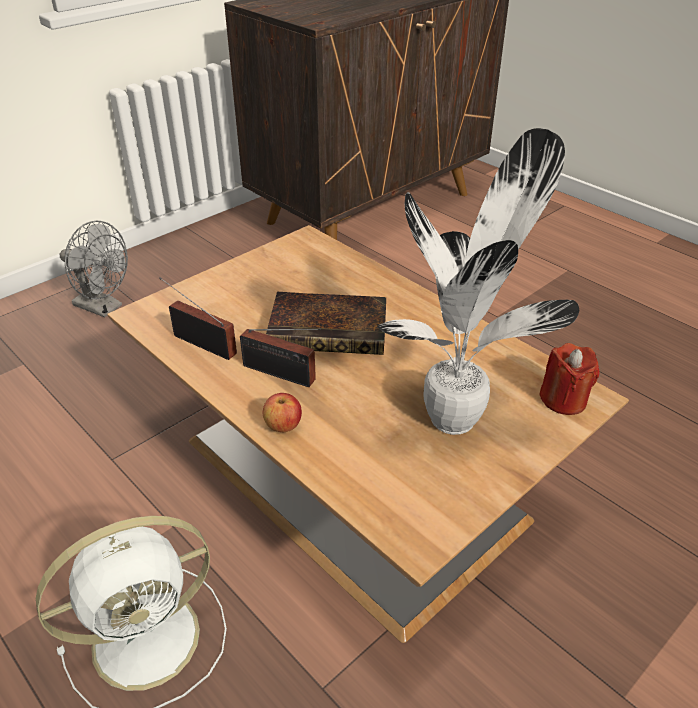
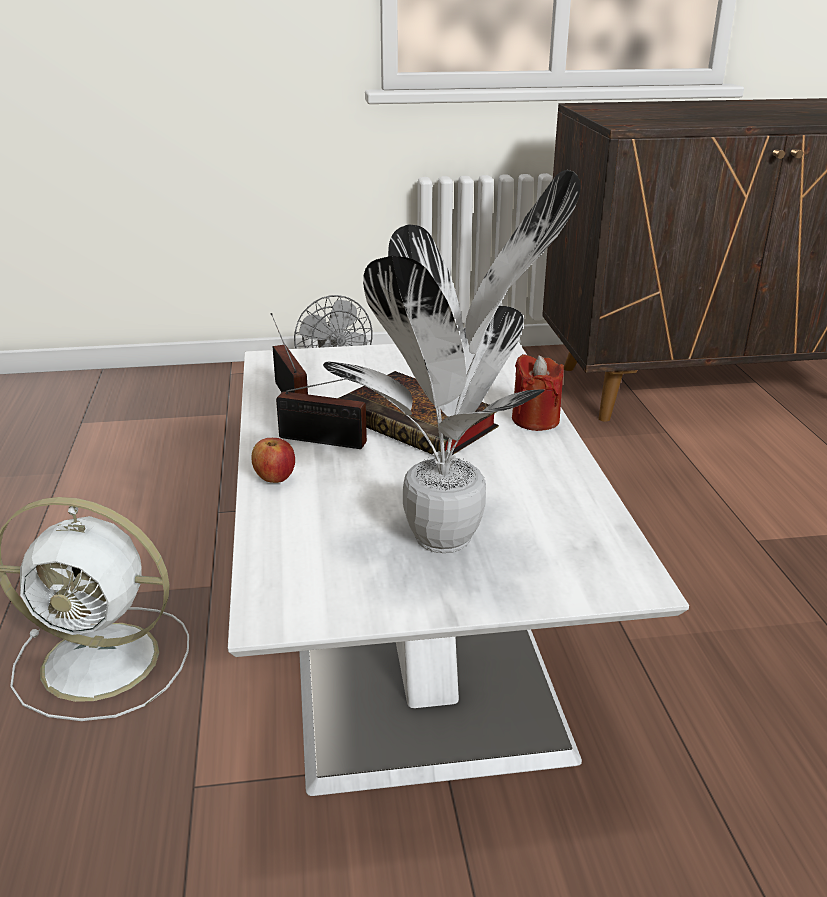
camera: 35 degrees right, 10 degrees down
(282, 375) = (327, 441): radio -> radio turned 45 degrees counterclockwise
(346, 475) = (410, 618): brown coffee table -> white coffee table
(563, 399) = (598, 571): red candle -> red candle (535, 420)

